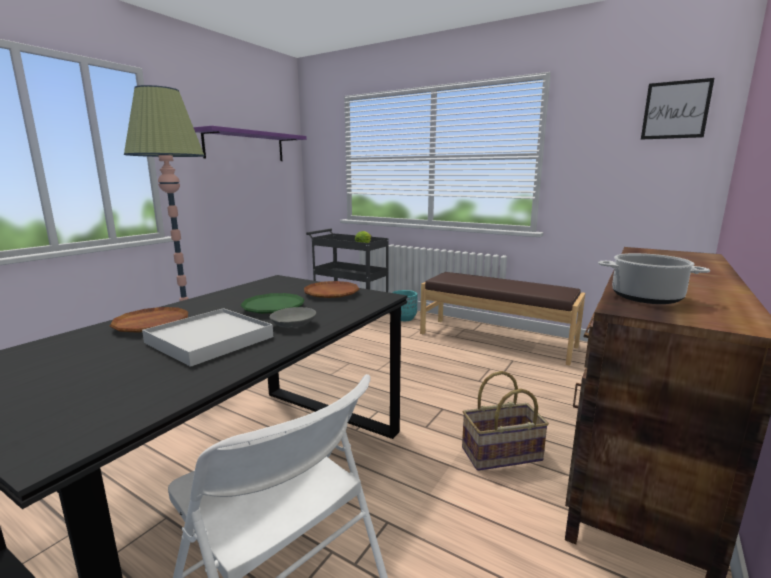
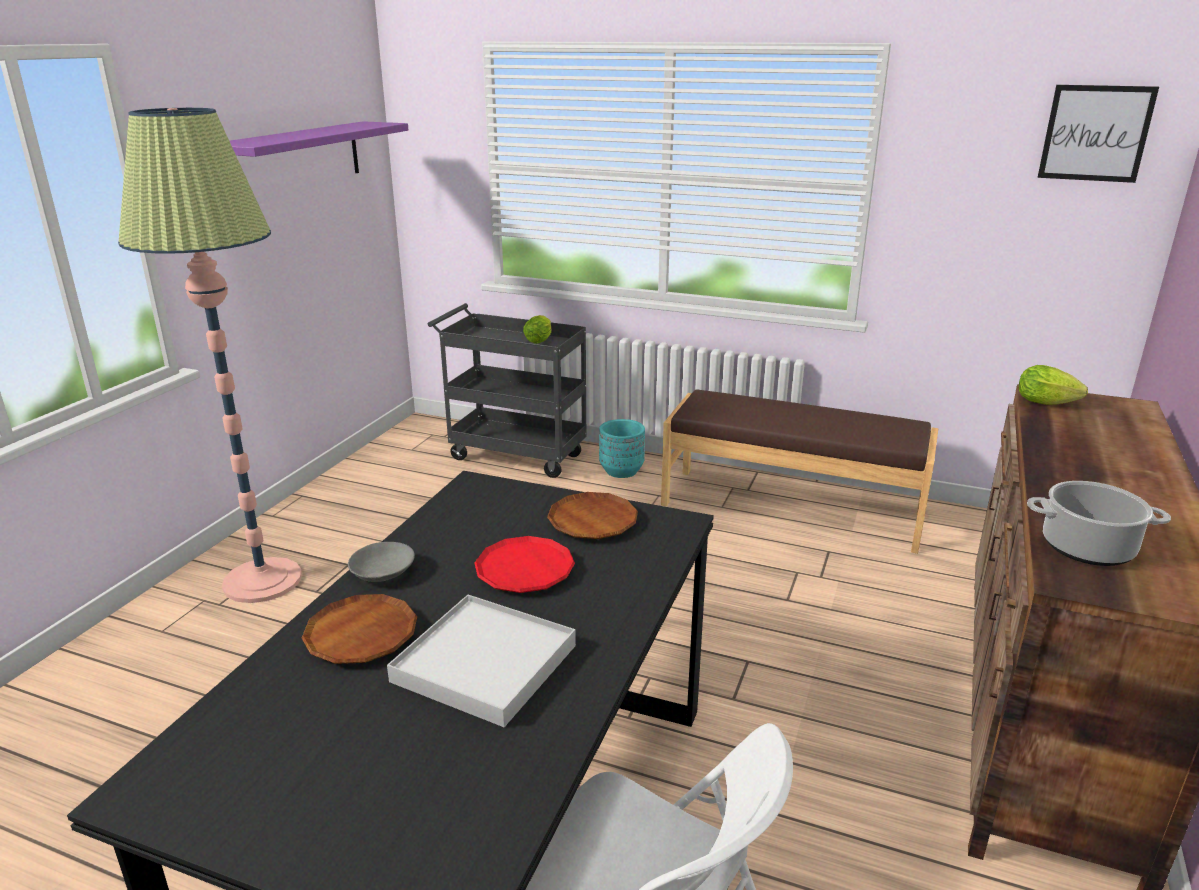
camera: 10 degrees left, 10 degrees up
(273, 308) = (524, 571): green plate -> red plate
(292, 325) = (585, 613): grey bowl -> grey bowl (382, 573)
(501, 455) = (856, 734): basket -> none
(643, 252) = (1049, 404): none -> lettuce

